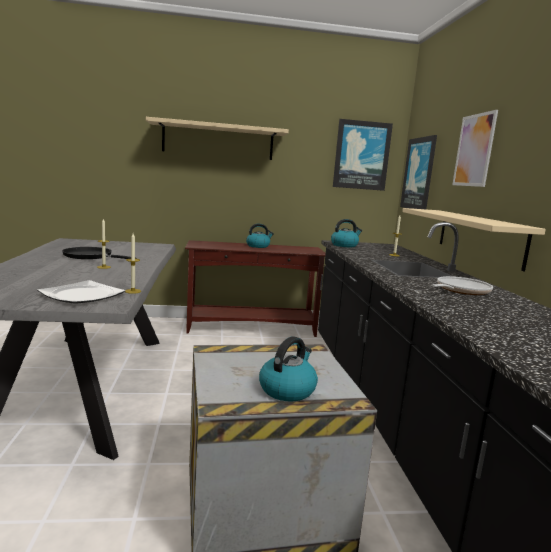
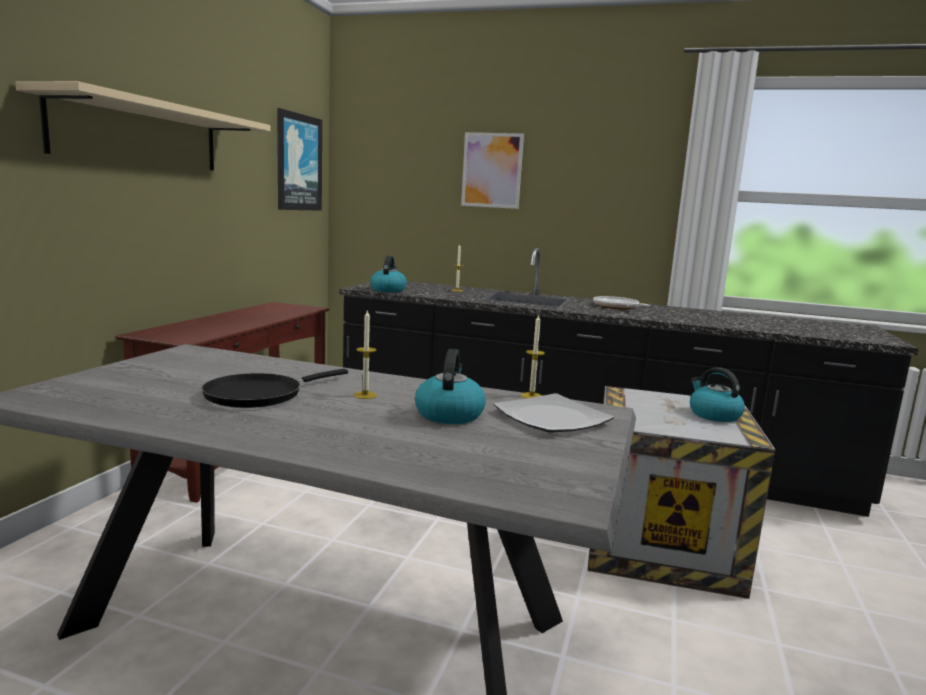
camera: 65 degrees left, 0 degrees up
(258, 246) = (233, 317): kettle -> kettle (449, 414)
(419, 174) = (379, 189): picture -> none
(479, 236) = (519, 257): beige shelf -> none

